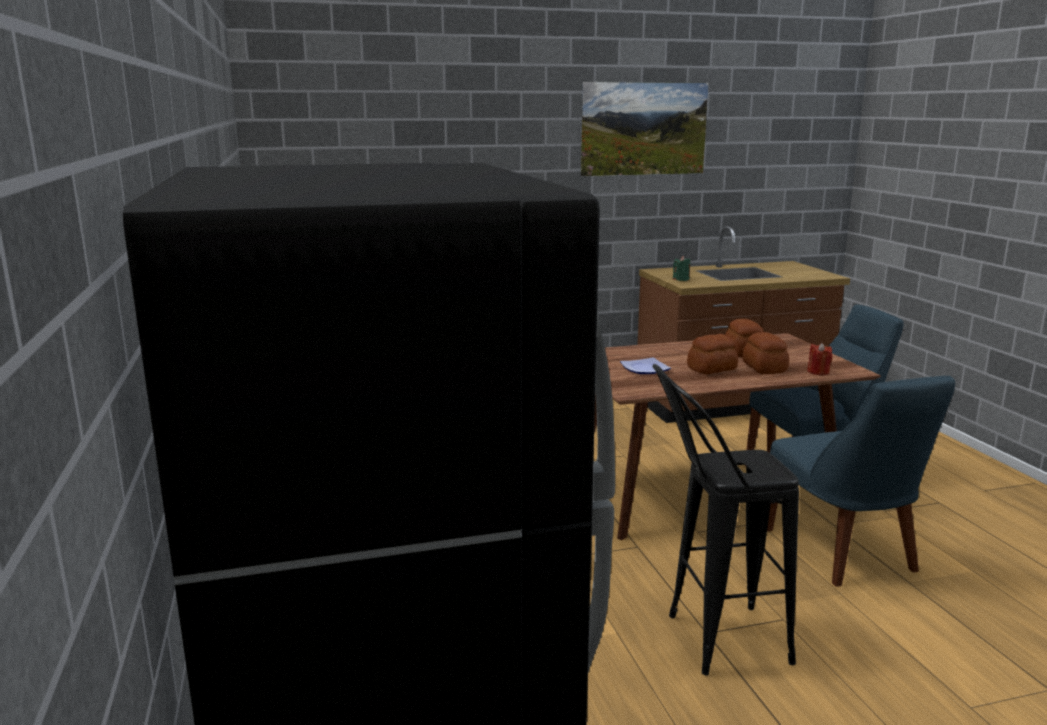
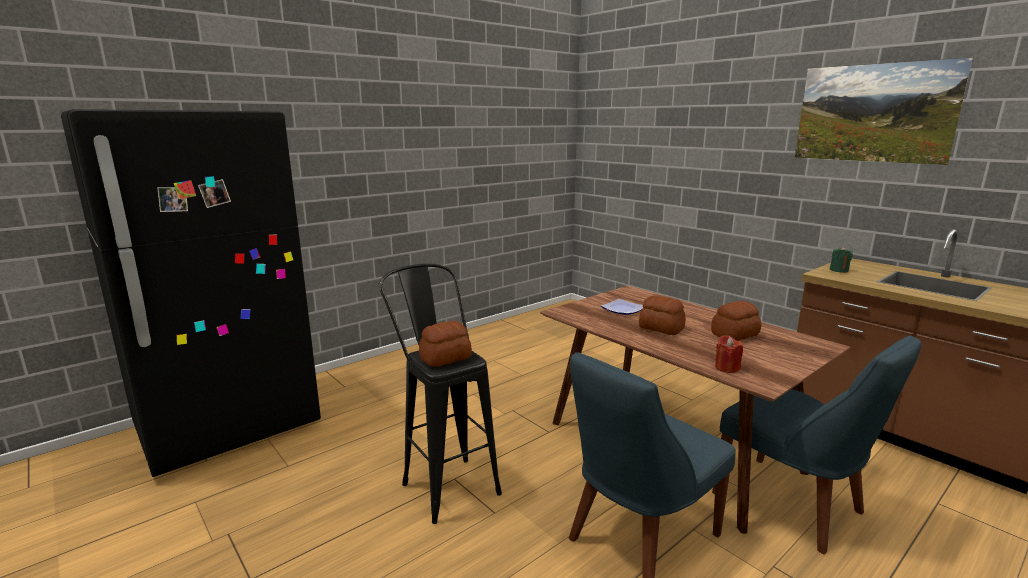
camera: 65 degrees right, 0 degrees up
(764, 368) = (698, 345): bread -> bread (444, 358)

